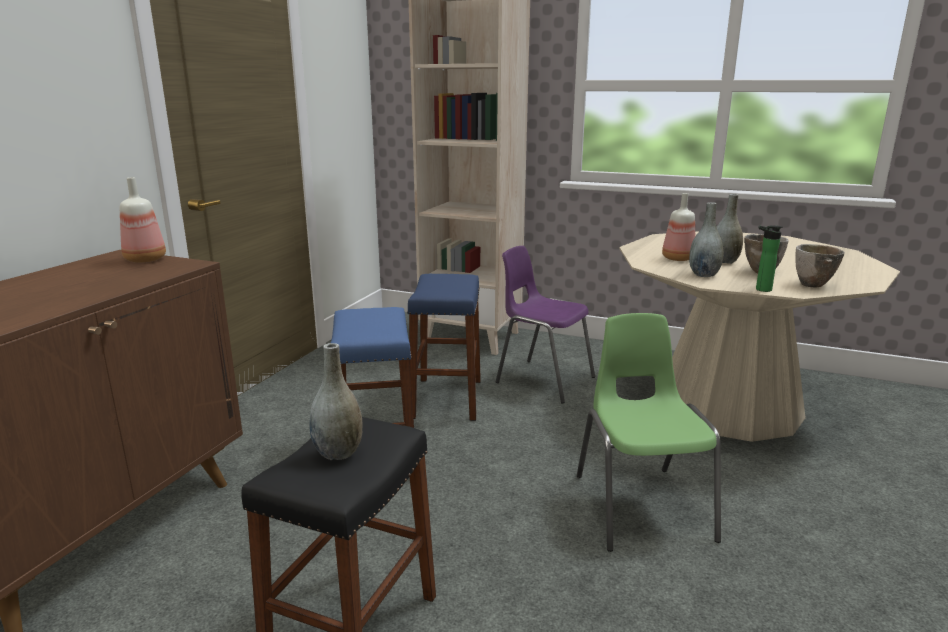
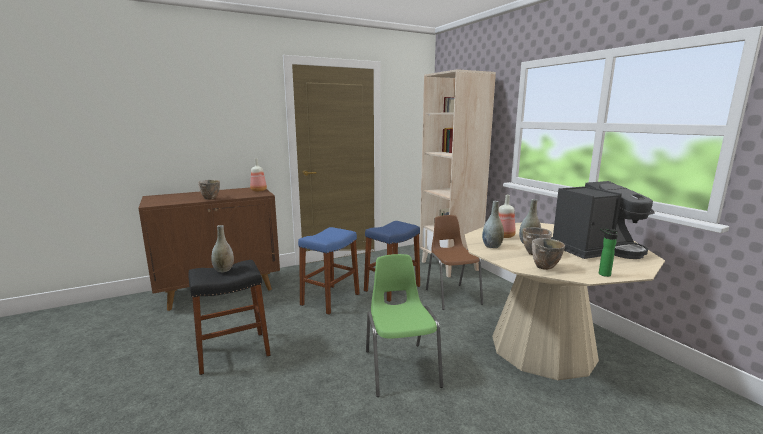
camera: 40 degrees right, 5 degrees down
(73, 300) = (210, 199): none -> bowl
(543, 379) = (452, 296): purple chair -> brown chair
(641, 505) = (401, 367): green chair -> green chair turned 45 degrees counterclockwise
(760, 289) = (502, 261): bottle -> bottle (602, 274)
(790, 253) = (596, 249): none -> coffee machine

